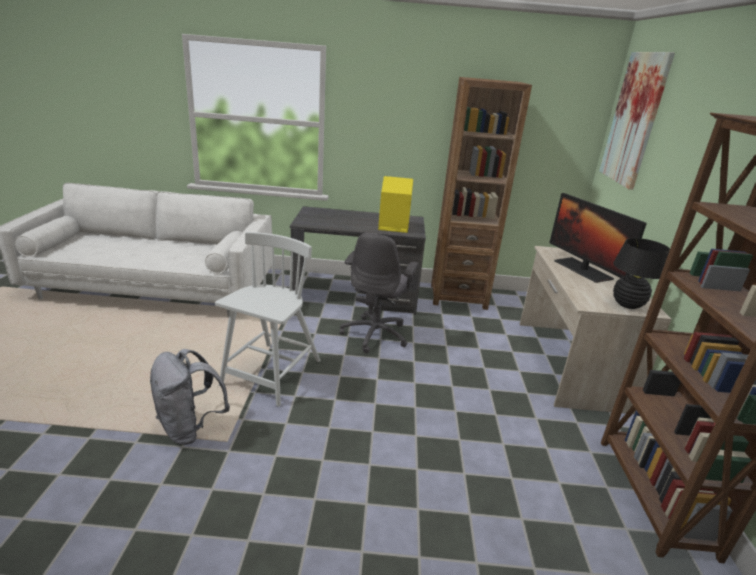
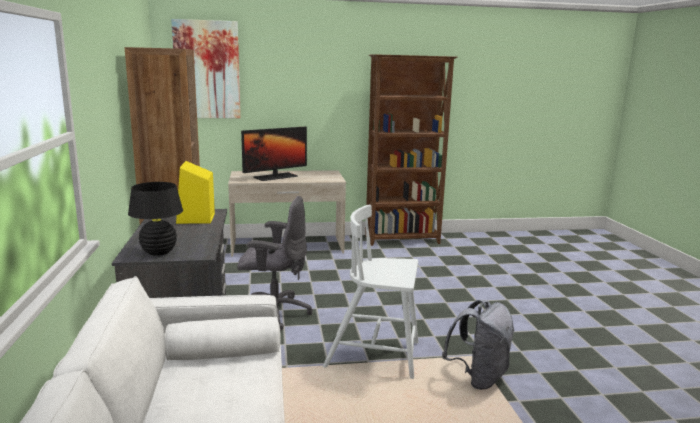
camera: 100 degrees left, 10 degrees down
(627, 305) = (328, 174): black table lamp -> black table lamp (159, 252)

